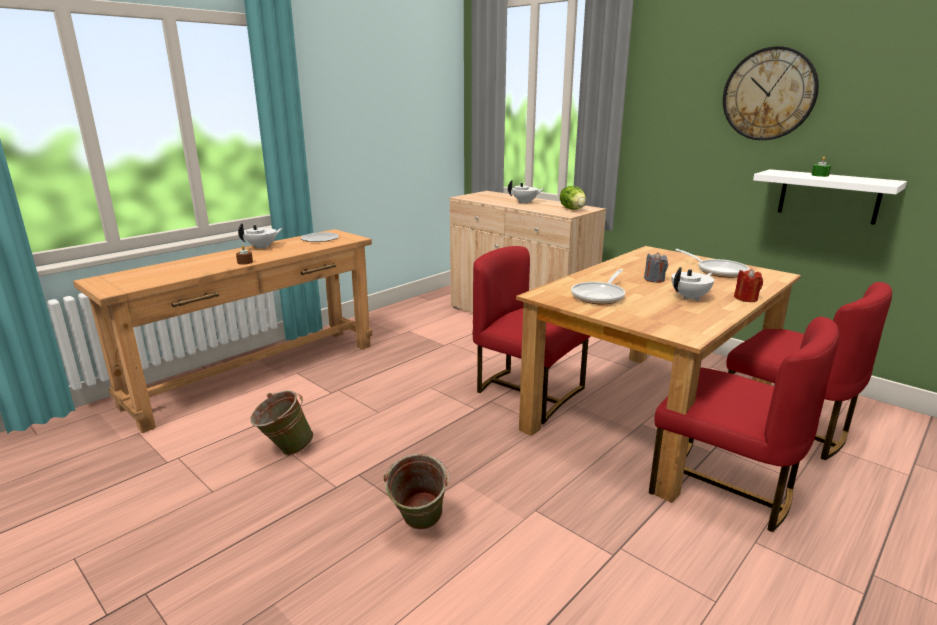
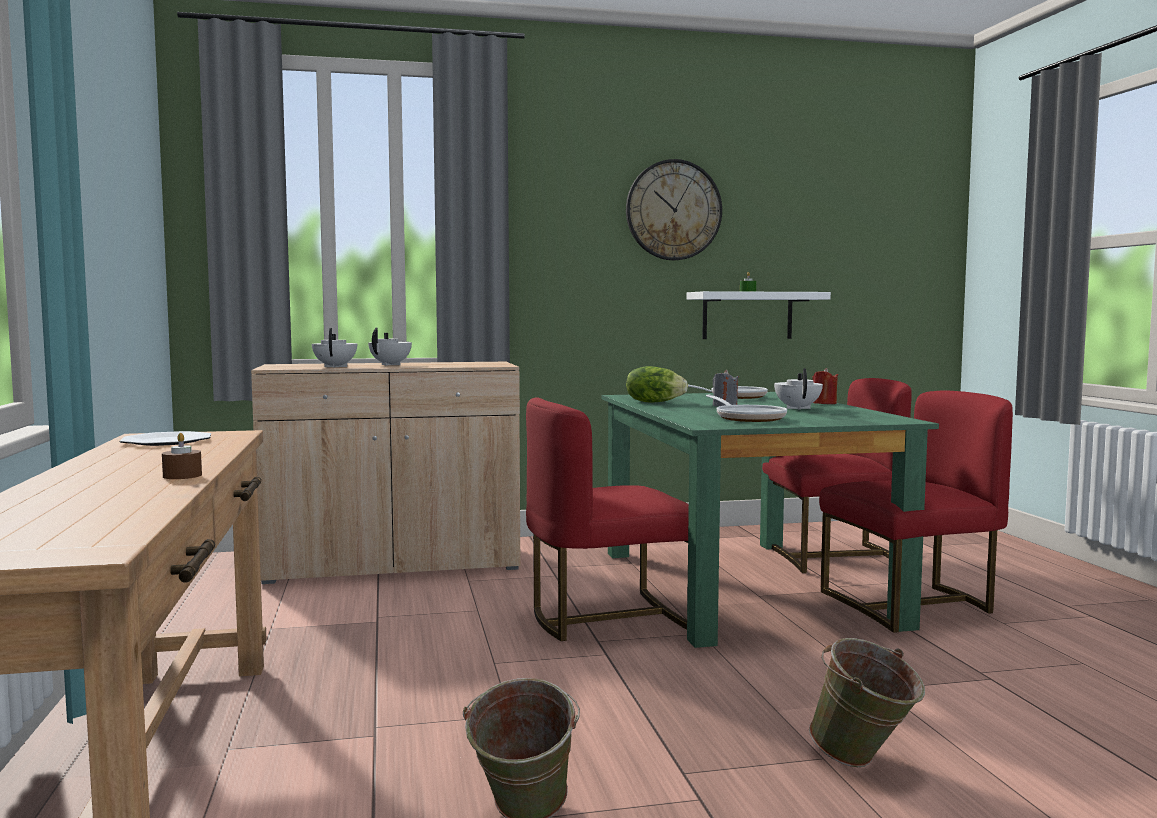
camera: 55 degrees left, 15 degrees down
(262, 247) = (103, 462): white teapot -> white teapot (335, 367)
(573, 209) = (479, 363): lettuce -> lettuce (654, 402)
(648, 412) = (739, 586): brown dining table -> green dining table

